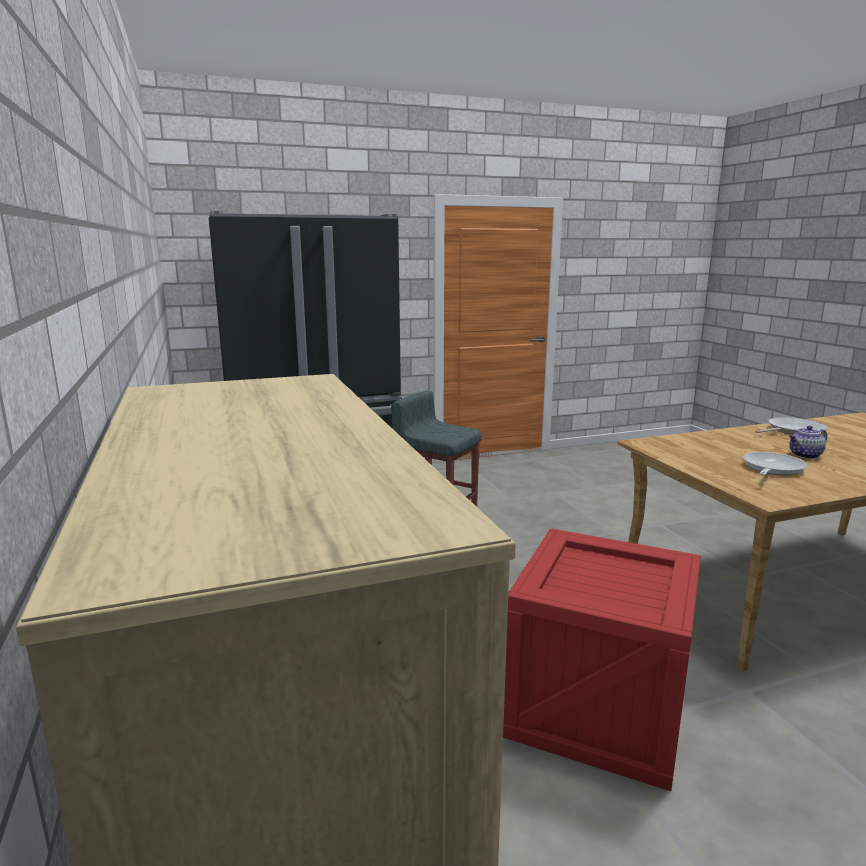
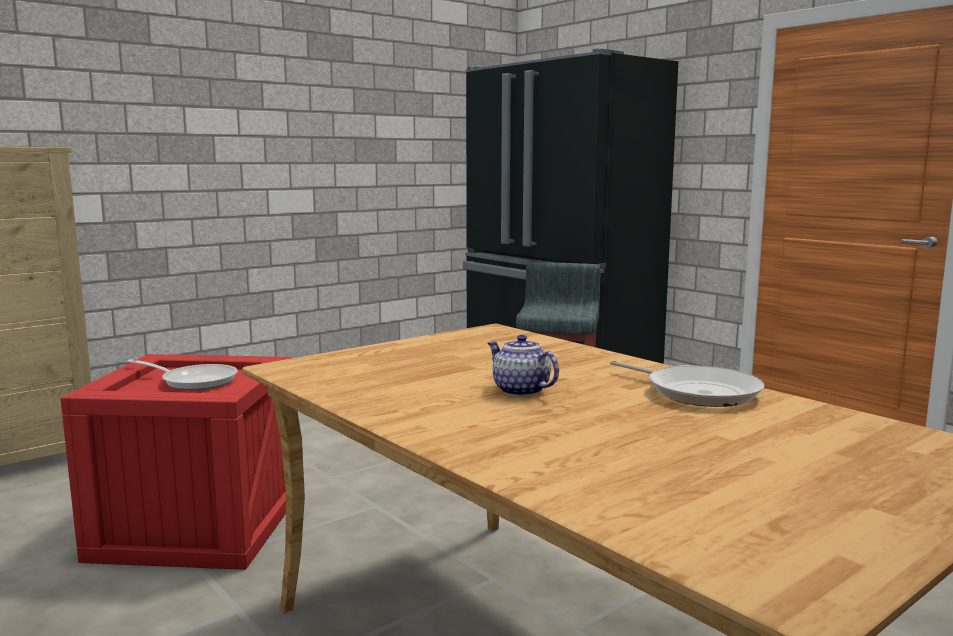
camera: 70 degrees right, 5 degrees down
(771, 469) = (420, 372): frying pan -> frying pan (194, 381)

